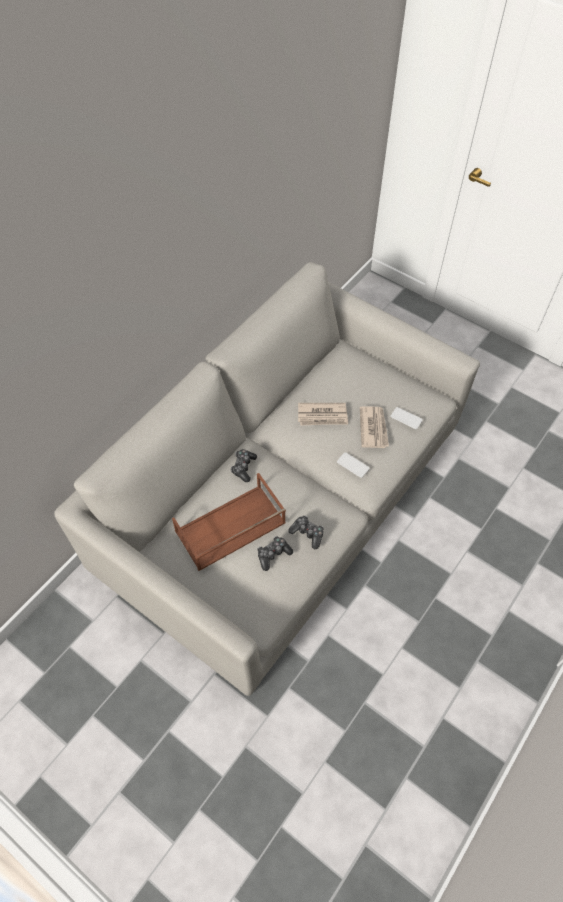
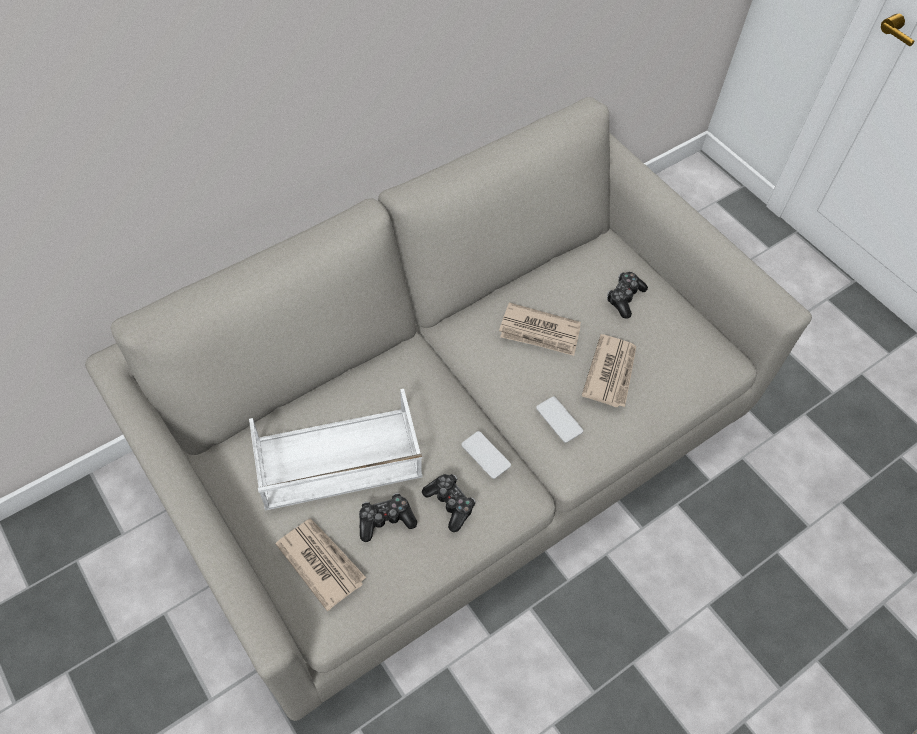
camera: 15 degrees right, 0 degrees up
(230, 528) = (336, 460): brown tray -> white tray
(243, 467) = (392, 375): game controller -> game controller (624, 298)
(244, 590) = (321, 562): none -> newspaper
(406, 418) = (668, 372): phone -> phone (485, 455)

